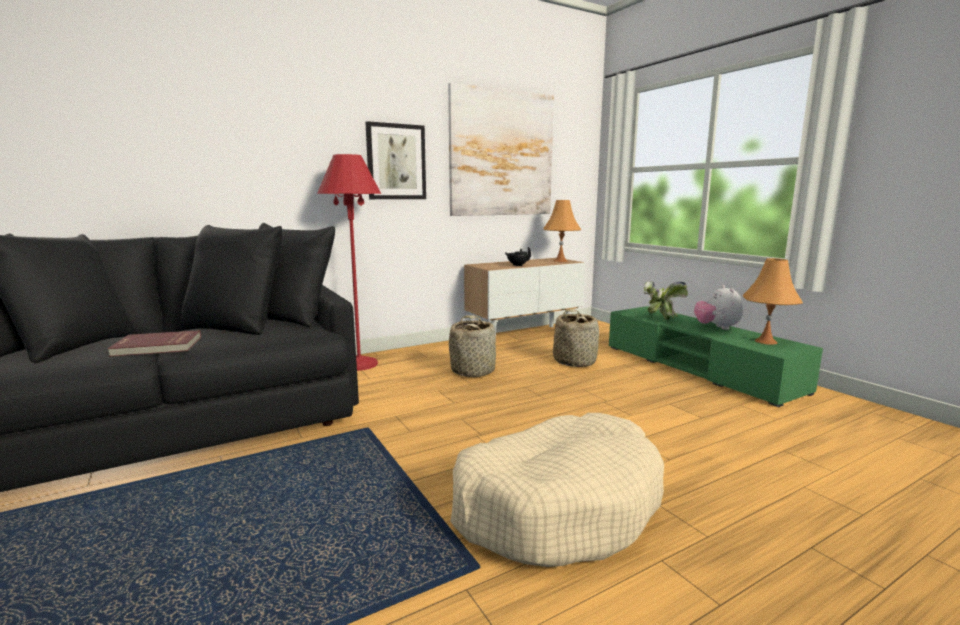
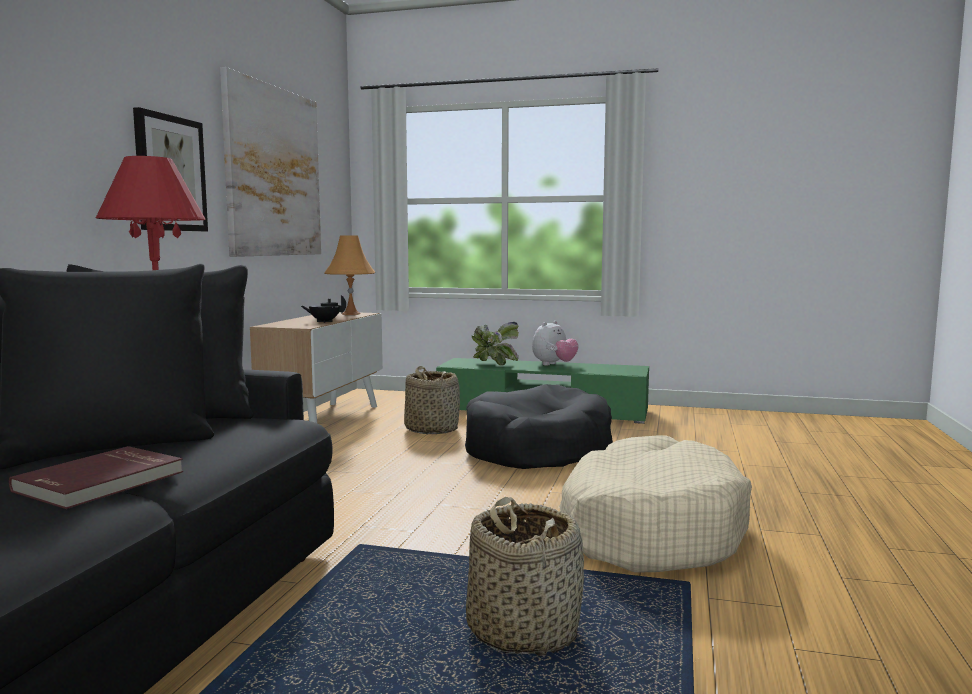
camera: 45 degrees left, 5 degrees down
(473, 371) = (346, 463): basket -> basket (523, 630)
(618, 400) = (536, 449): none -> black dog bed
(716, 327) = (554, 365): plush toy -> plush toy turned 90 degrees counterclockwise
(765, 341) = (609, 368): orange table lamp -> none

